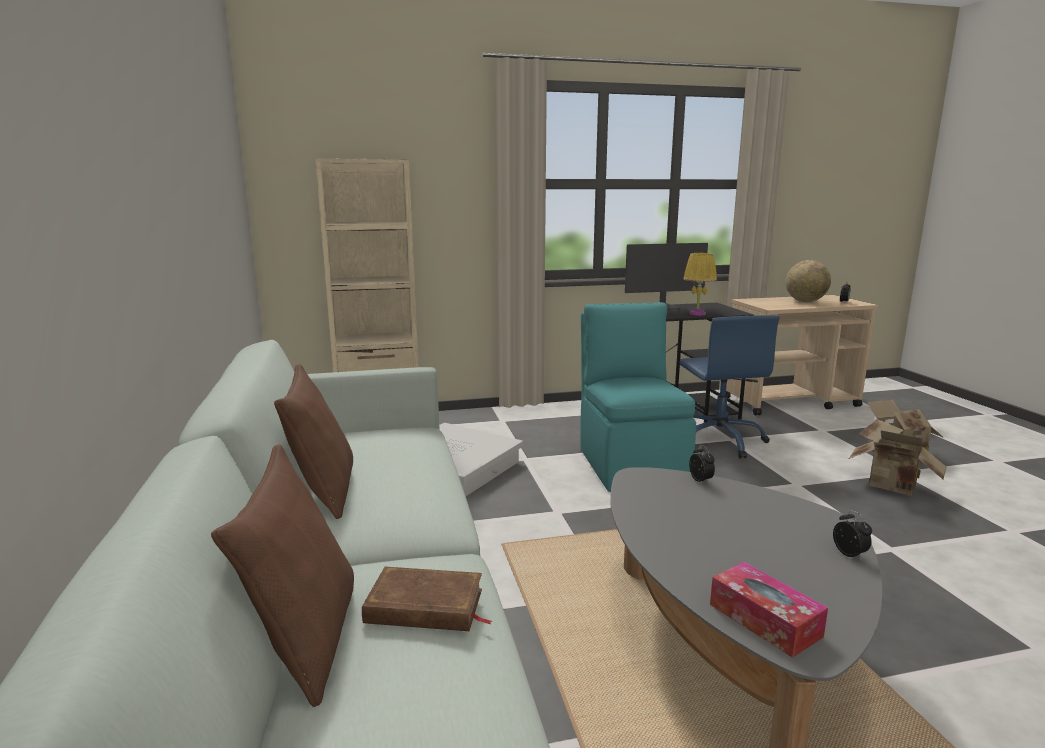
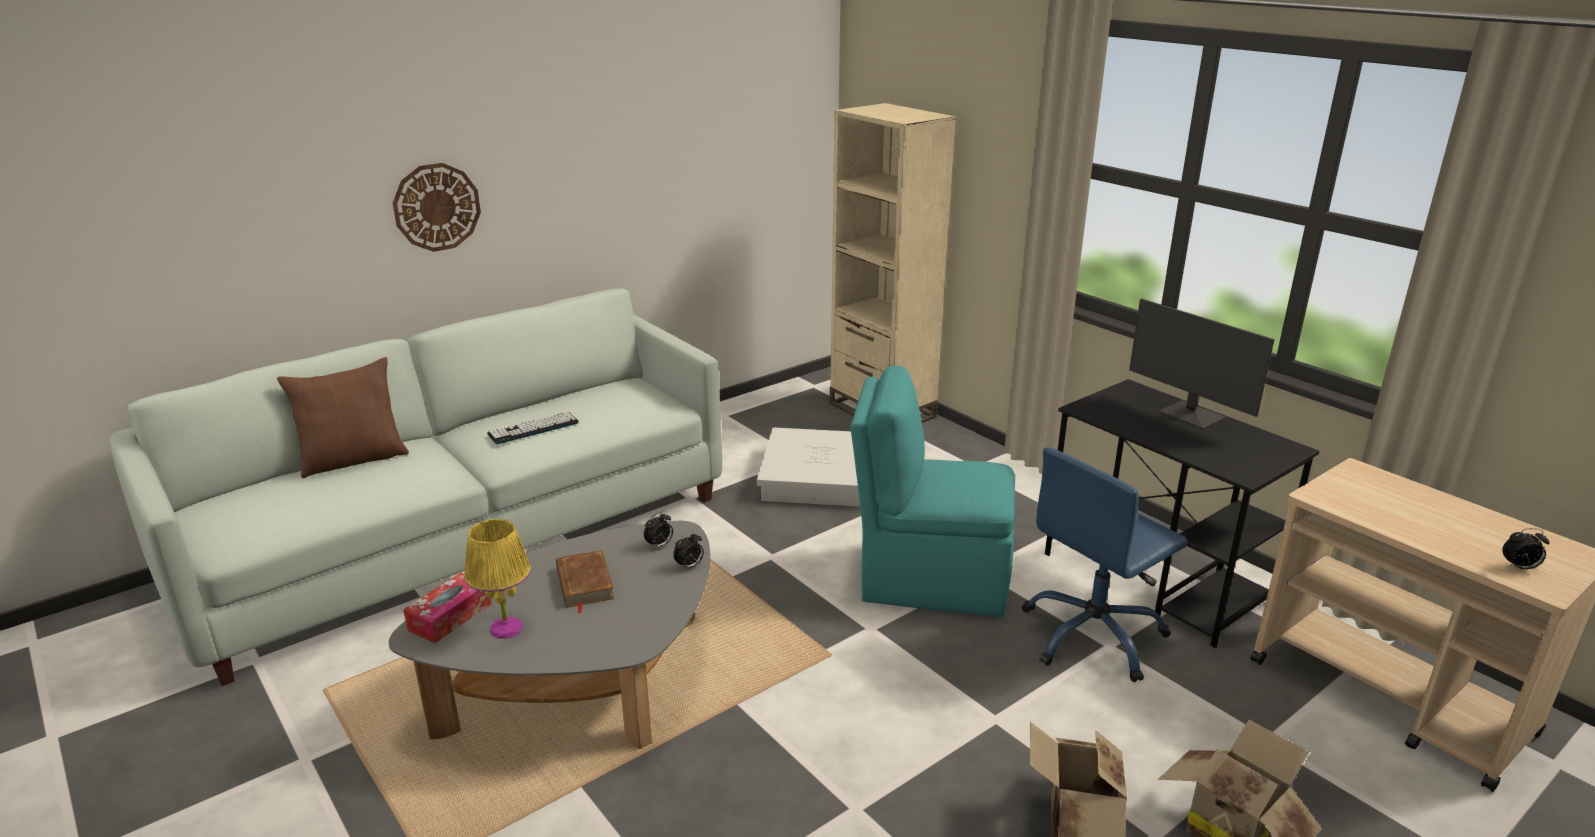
camera: 65 degrees right, 10 degrees up
(111, 234) = (437, 207): none -> wall clock
(323, 491) = (525, 410): brown pillow -> none
(390, 490) = (533, 428): none -> keyboard
(425, 607) = (386, 479): brown book -> brown book (584, 584)
(631, 465) = (930, 578): turquoise chair -> turquoise chair turned 135 degrees counterclockwise
(697, 313) = (1182, 445): yellow table lamp -> yellow table lamp (505, 628)
(805, 301) = (1450, 526): globe -> none
(850, 554) = (569, 656): alarm clock -> alarm clock (659, 545)

